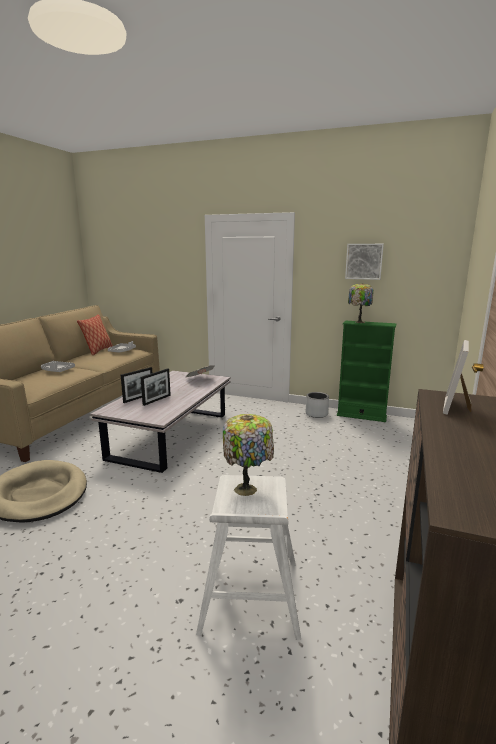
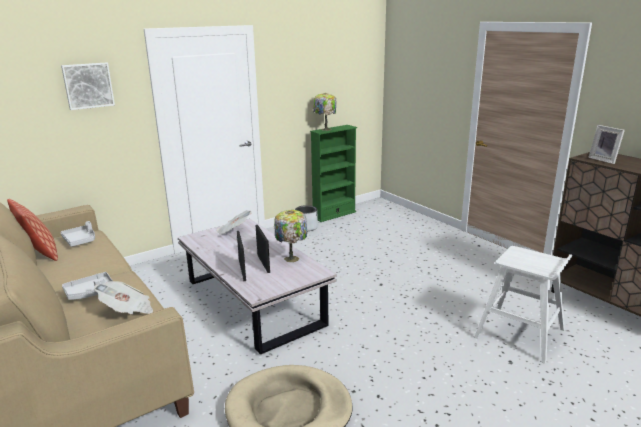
camera: 55 degrees left, 5 degrees up
(39, 382) = (128, 310): none -> newspaper
(247, 489) = (521, 259): table lamp -> table lamp (292, 258)
(364, 261) = (317, 72): picture -> picture (88, 85)

